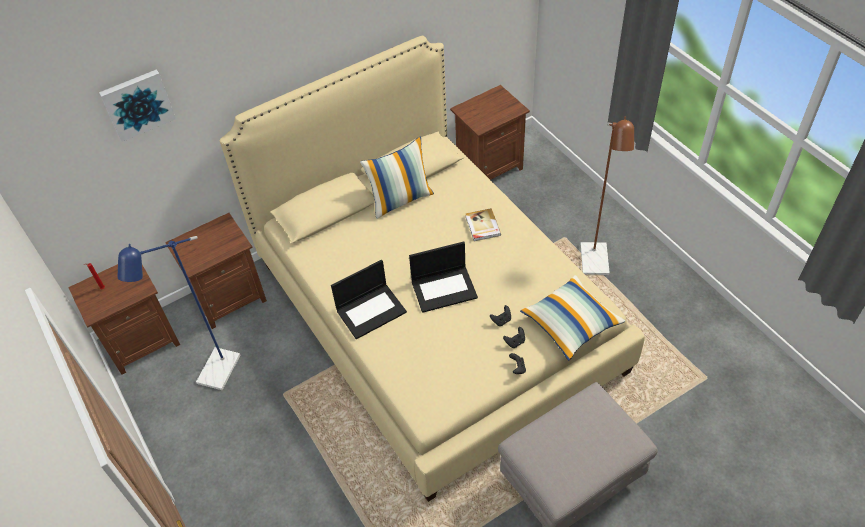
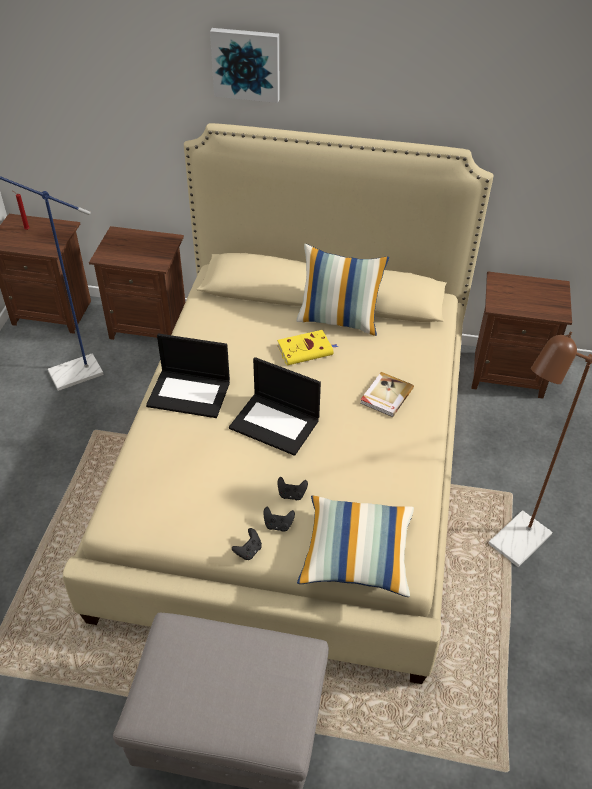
camera: 40 degrees right, 5 degrees down
(137, 104) = (113, 52): picture -> picture (246, 64)
(405, 232) = (306, 350): none -> yellow book

